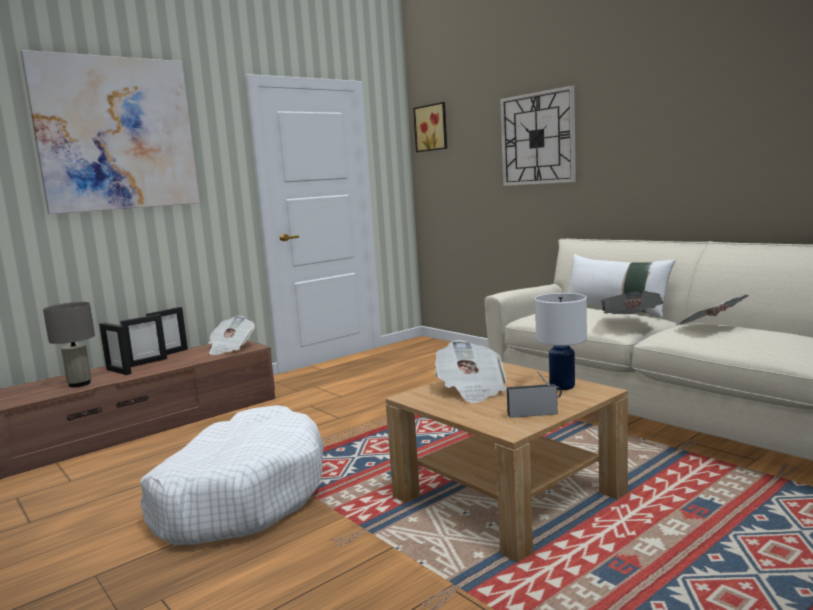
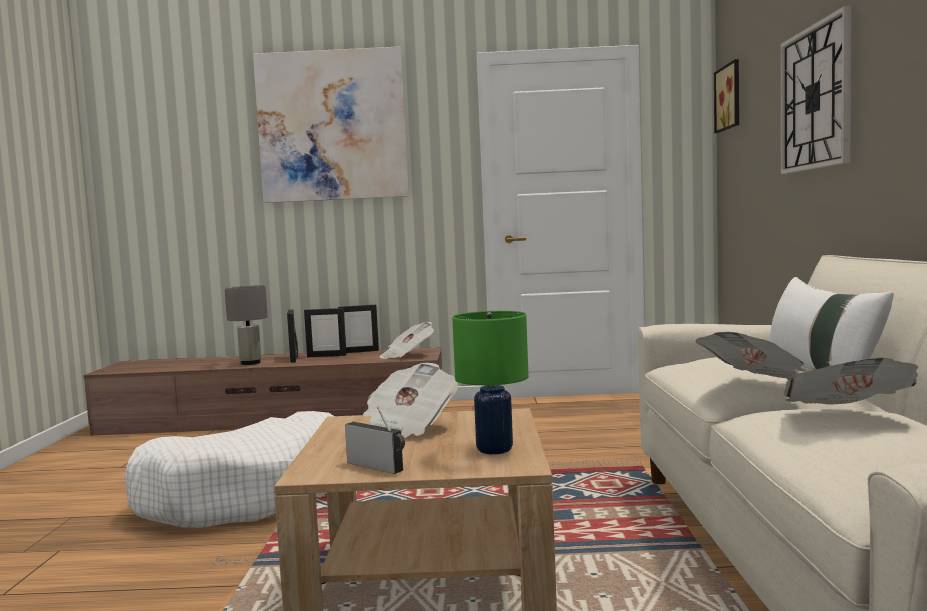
camera: 40 degrees right, 5 degrees down
(563, 387) = (496, 450): white table lamp -> green table lamp

